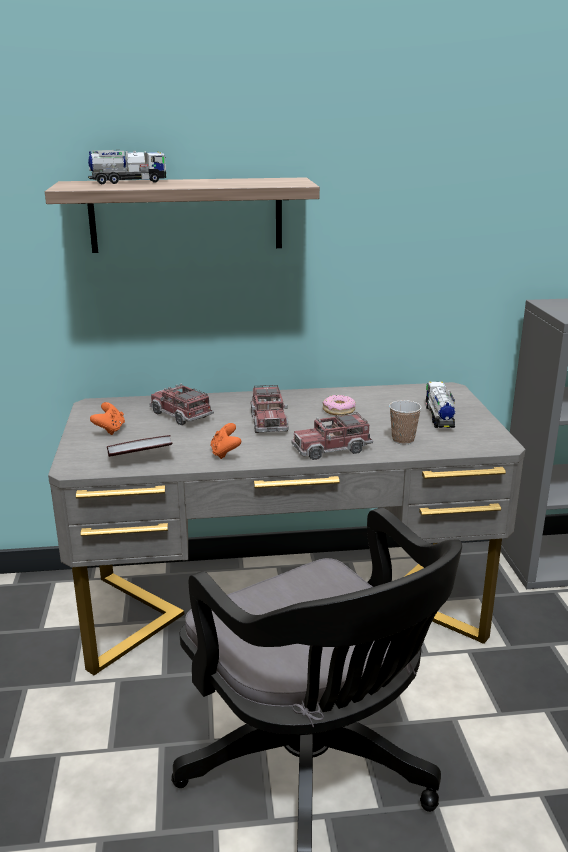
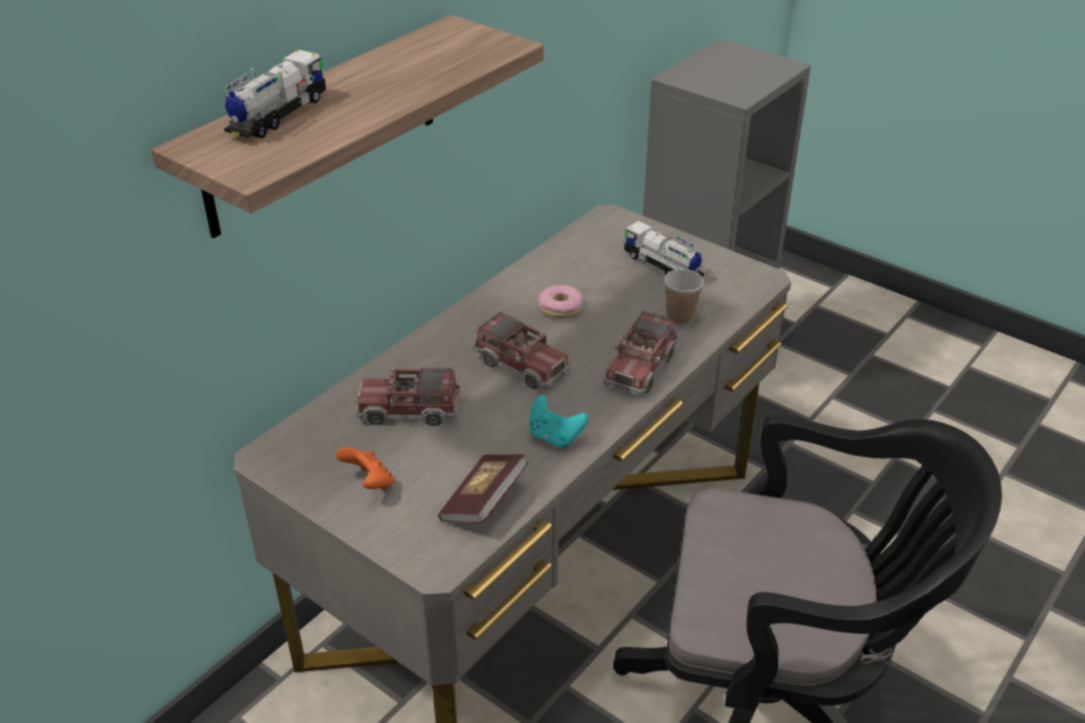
camera: 45 degrees left, 15 degrees up
(225, 453) = (555, 437): orange game controller -> turquoise game controller

